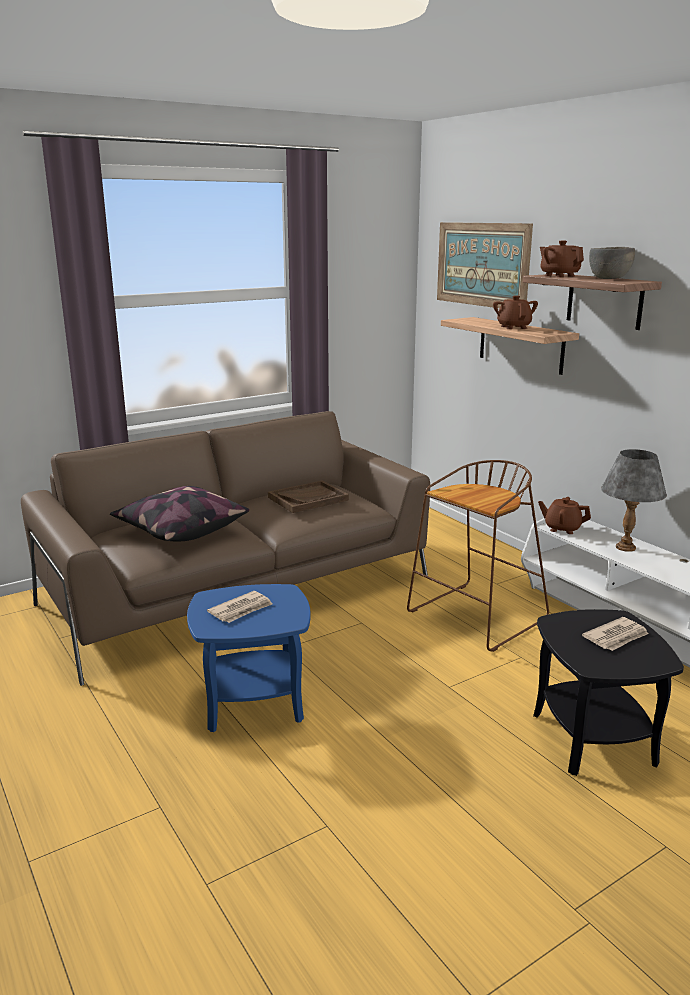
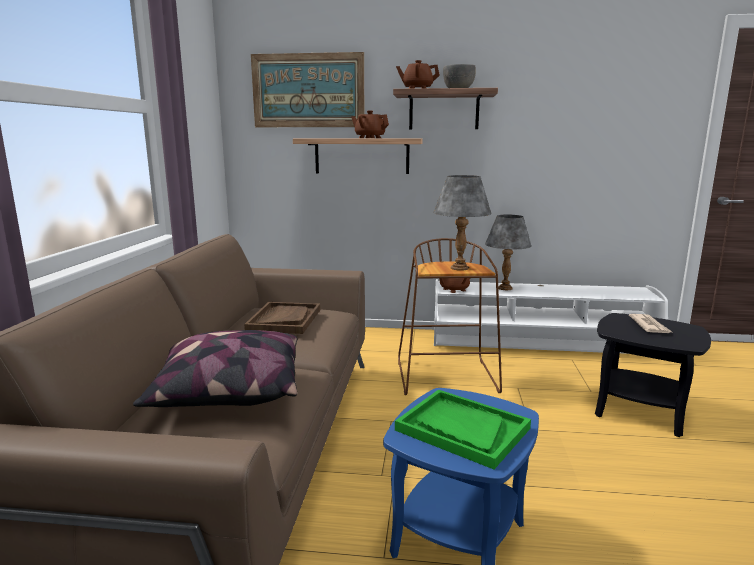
camera: 50 degrees left, 5 degrees down
(241, 609) = (462, 429): newspaper -> green tray
(479, 498) = (460, 268): none -> grey table lamp

